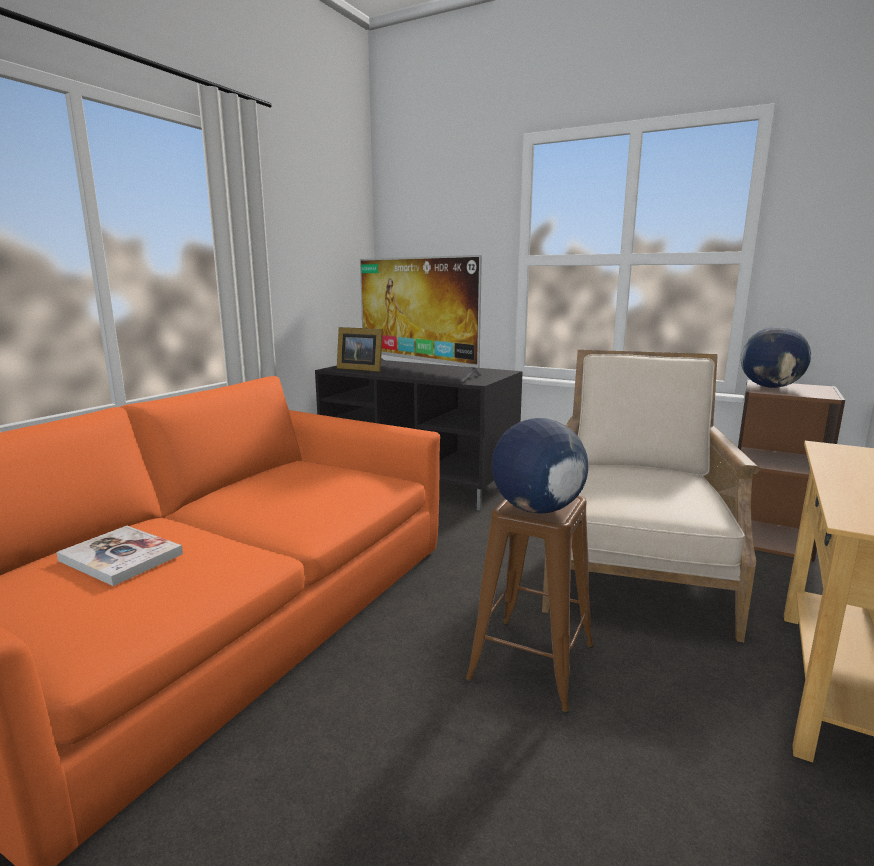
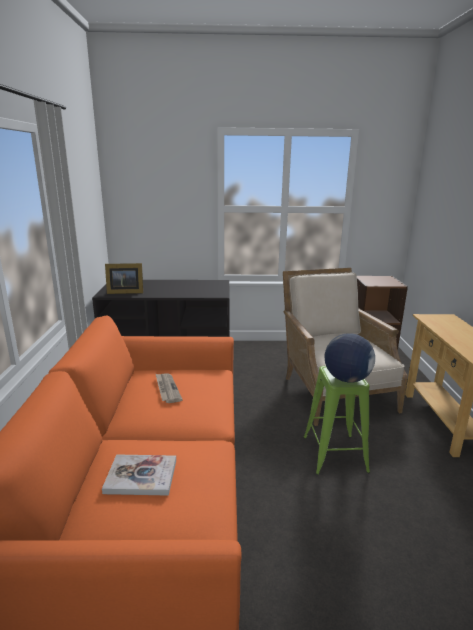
camera: 30 degrees left, 5 degrees up
(297, 481) = (167, 389): none -> newspaper
(417, 369) = (163, 286): television -> none
(531, 663) = (334, 454): brown stool -> green stool
(770, 387) = (370, 280): globe -> none

